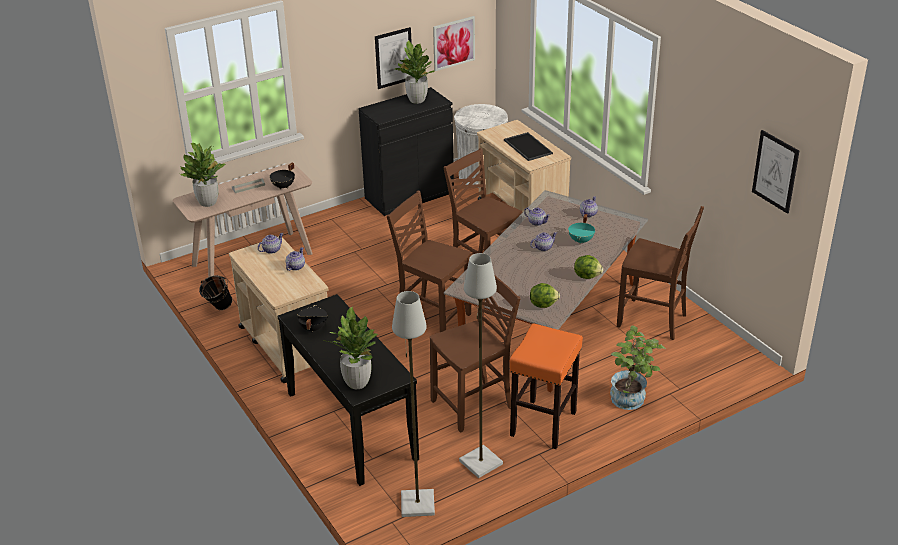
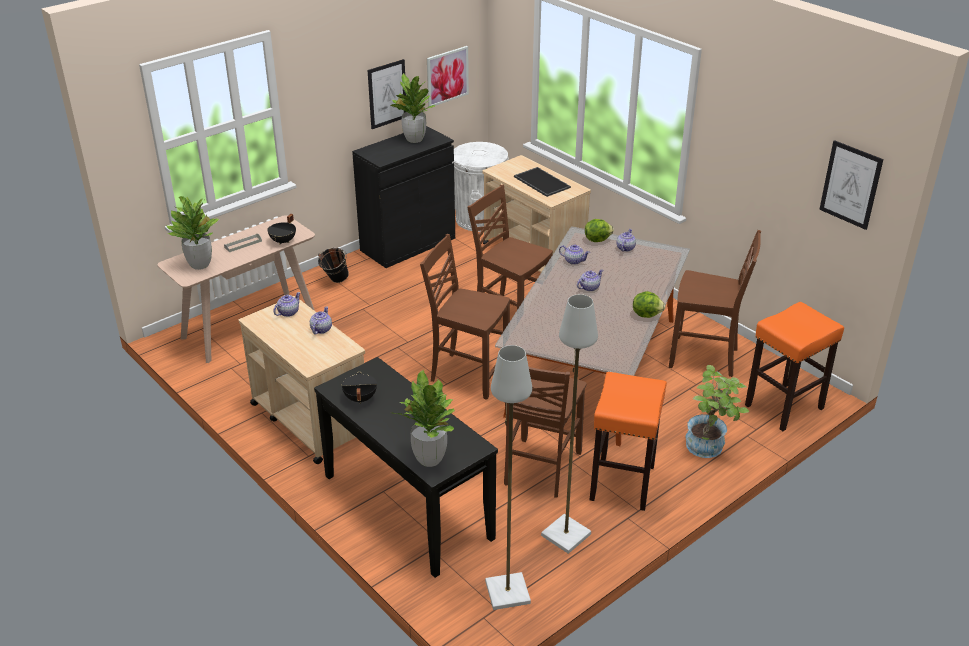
camera: 10 degrees left, 0 degrees up
(218, 308) = (221, 385): black bucket -> black bucket (335, 281)
(474, 405) = (540, 469): brown chair -> brown chair turned 150 degrees clockwise
(543, 304) = (609, 349): lettuce -> lettuce (597, 239)
(581, 240) = (628, 277): turquoise cooking pot -> none
(712, 371) = (783, 407): none -> orange stool

